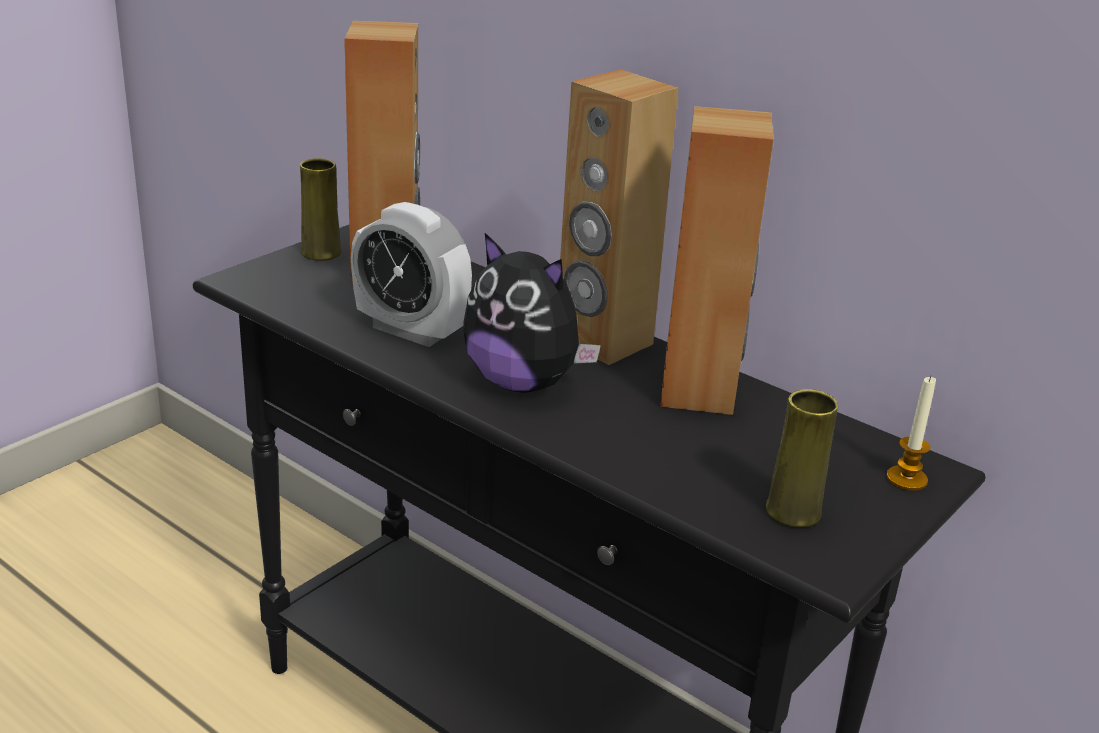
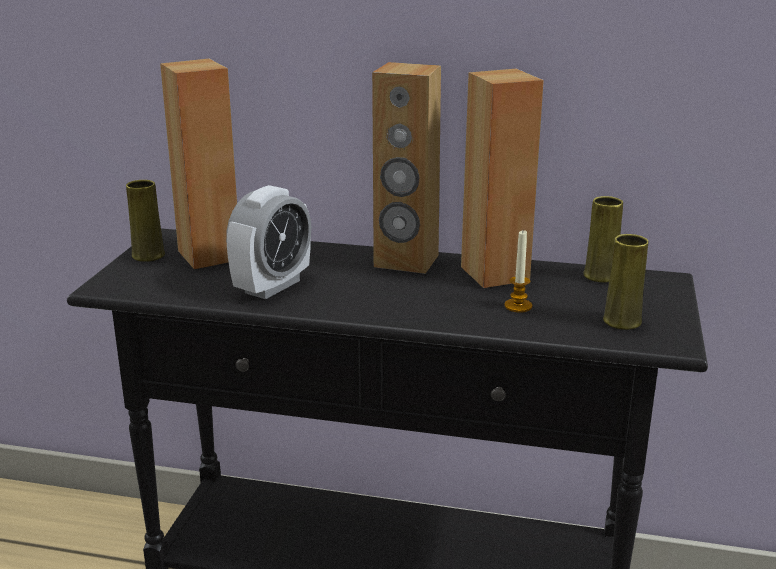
camera: 25 degrees left, 5 degrees down
(411, 330) = (272, 286): alarm clock -> alarm clock turned 60 degrees counterclockwise
(523, 382) = (384, 297): plush toy -> none
(839, 436) = (600, 276): none -> yellow vase
(906, 479) = (659, 287): candle -> candle (518, 306)

